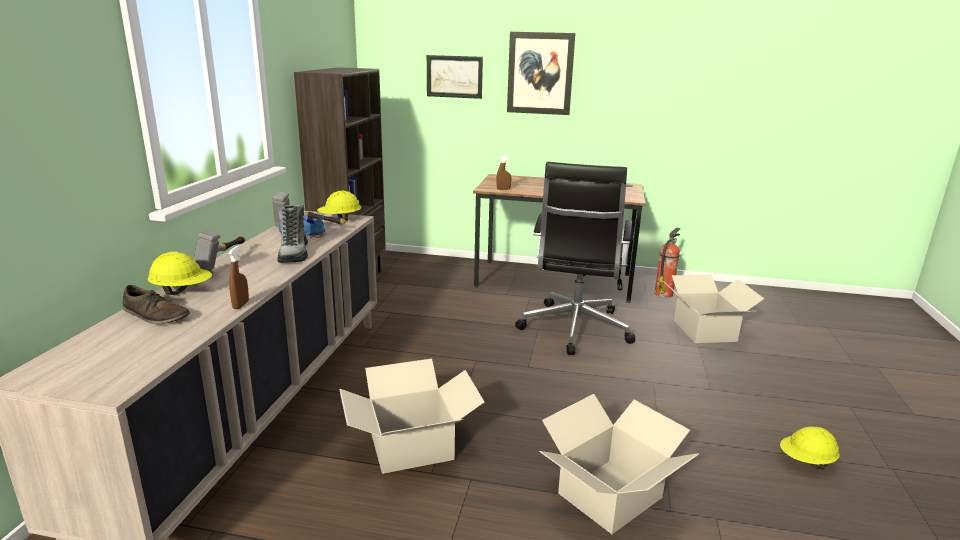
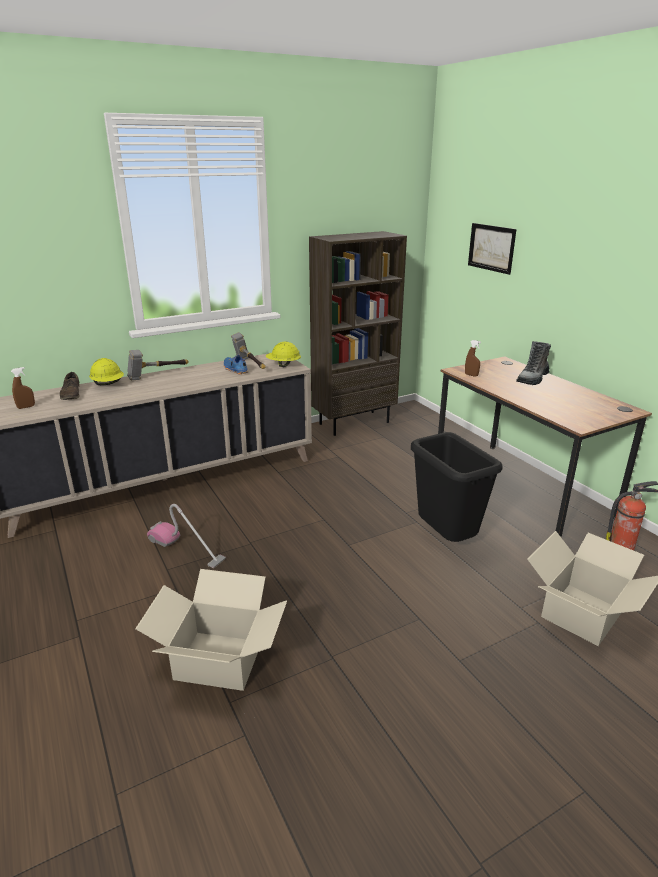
camera: 50 degrees right, 5 degrees up
(241, 305) = (106, 403): brown spray bottle -> brown spray bottle (26, 407)
(294, 254) = (200, 381): boot -> boot (532, 379)
(412, 447) = (186, 549): cardboard box -> vacuum cleaner
(540, 73) = (565, 254): picture -> none
(574, 330) = (445, 539): black office chair -> black trash can
(806, 461) = (406, 777): yellow hard hat -> none

